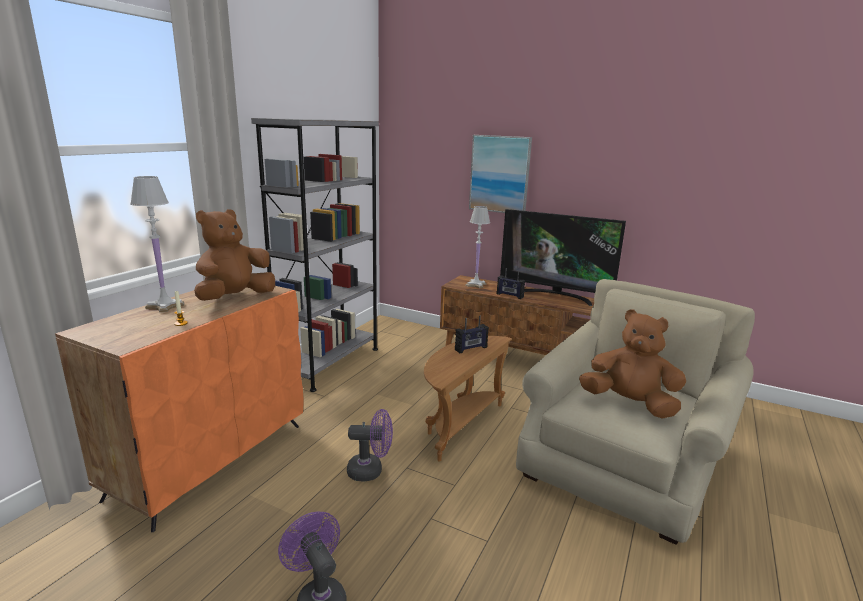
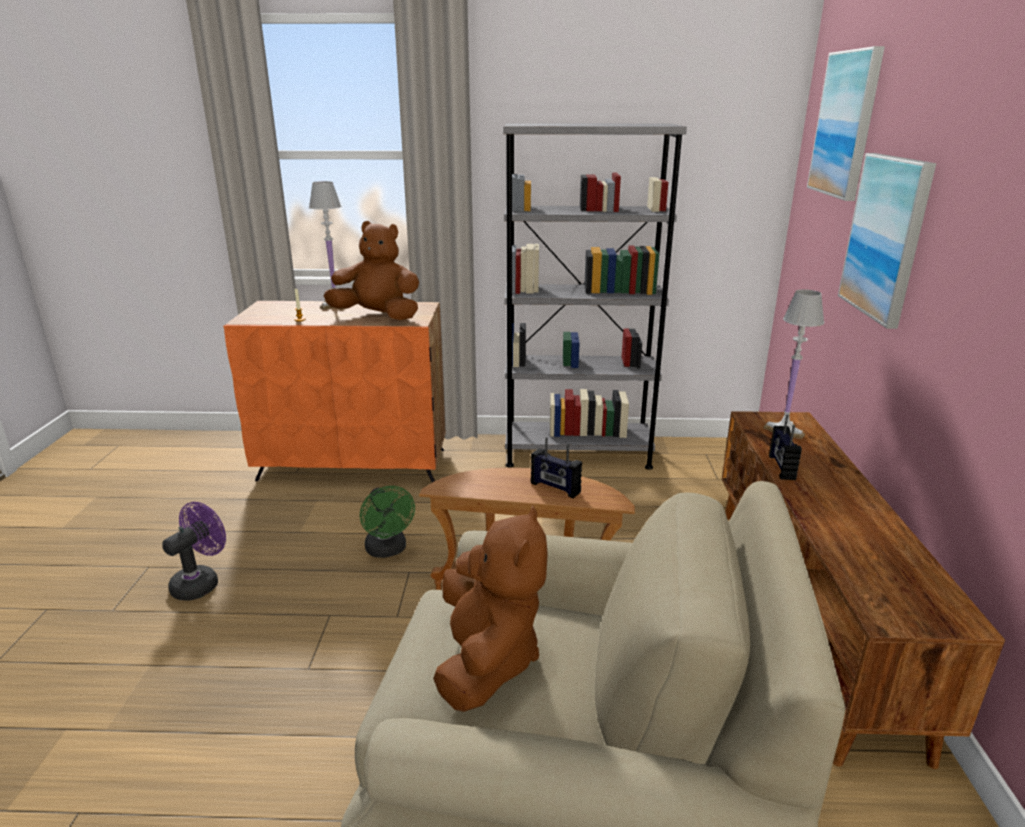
camera: 65 degrees right, 5 degrees up
(371, 471) = (388, 550): purple fan -> green fan
(437, 121) = (846, 124): none -> picture
(554, 295) = (860, 508): television -> none

